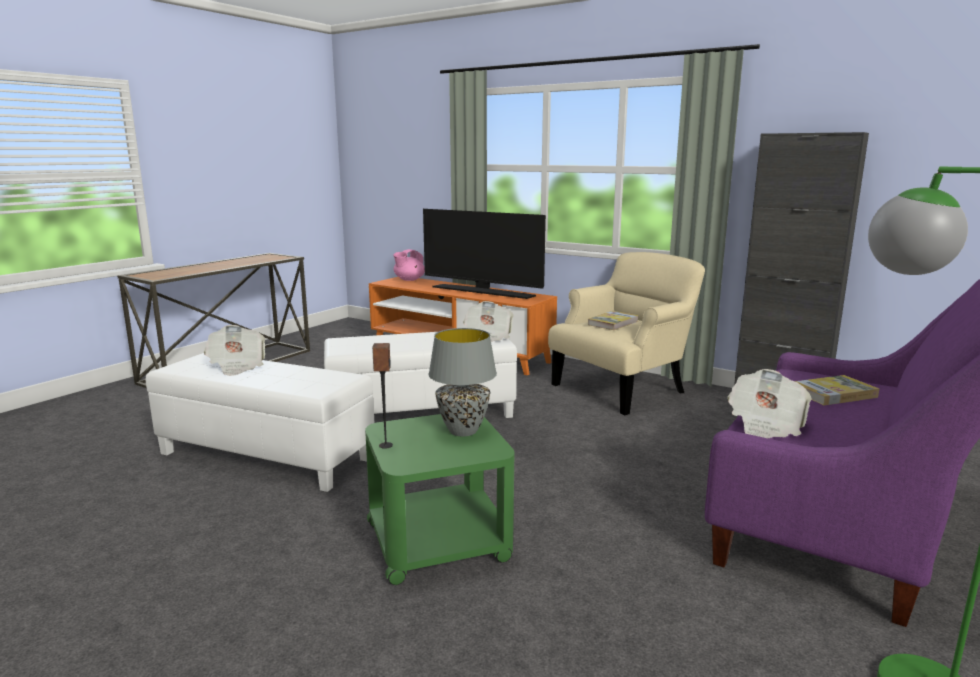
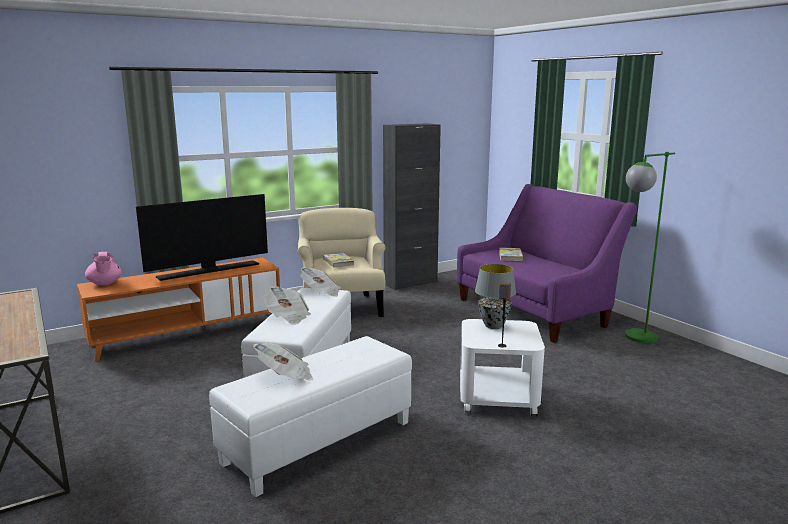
camera: 65 degrees left, 0 degrees up
(439, 541) = (497, 396): green side table -> white side table
(765, 425) = (538, 273): newspaper -> newspaper (287, 317)

